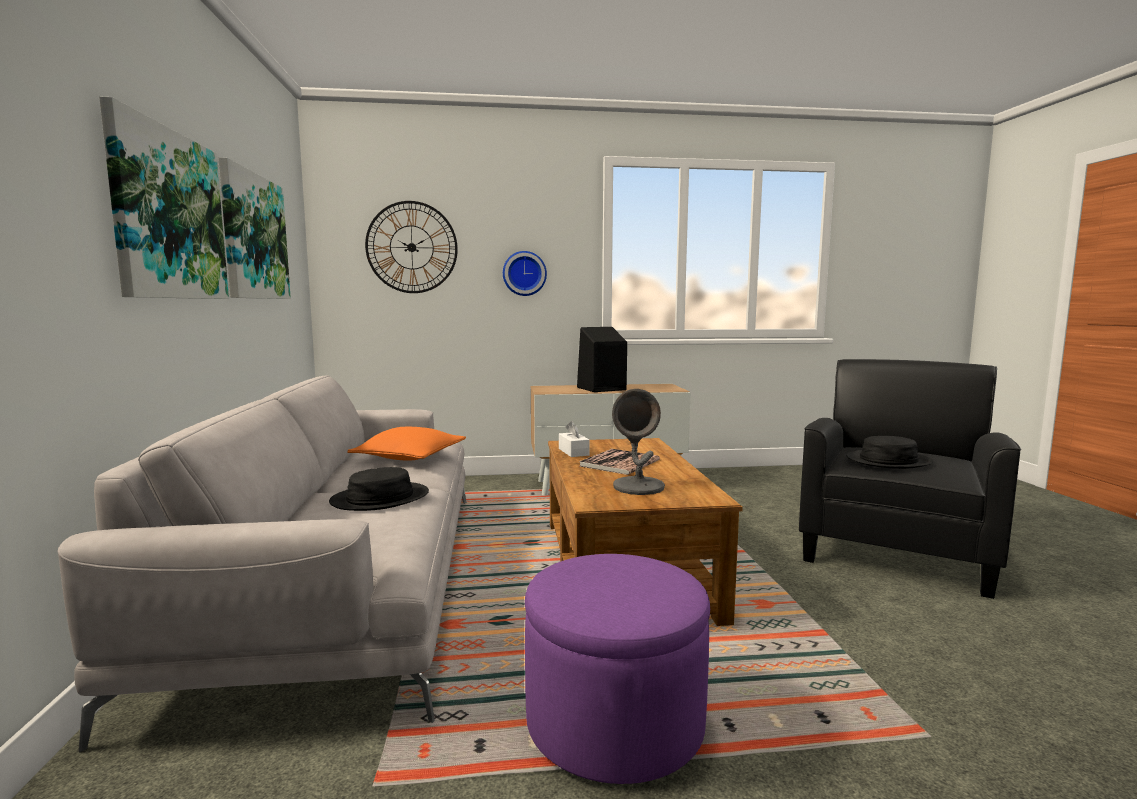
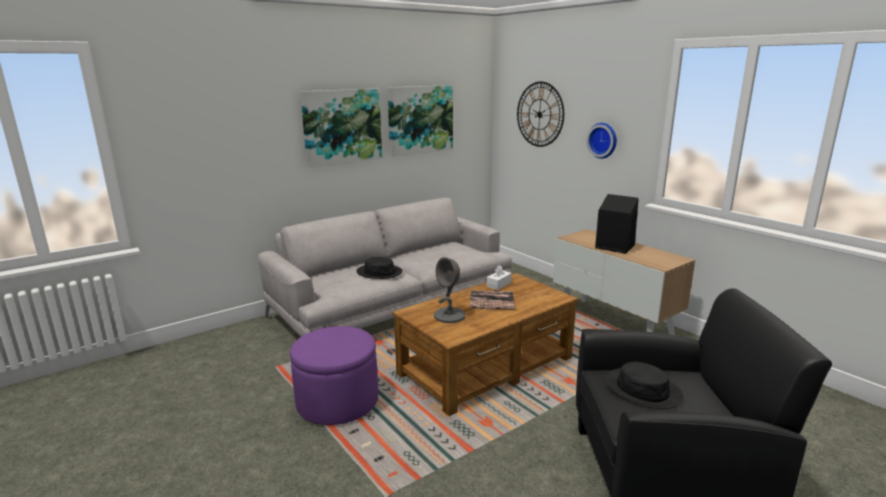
camera: 60 degrees right, 10 degrees up
(409, 457) = (446, 256): orange pillow -> none

